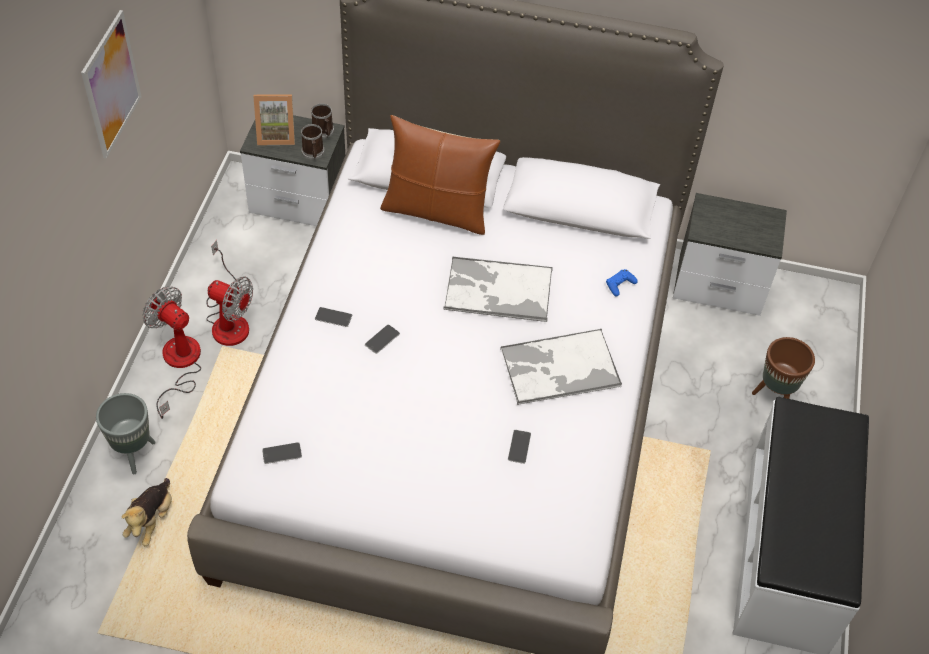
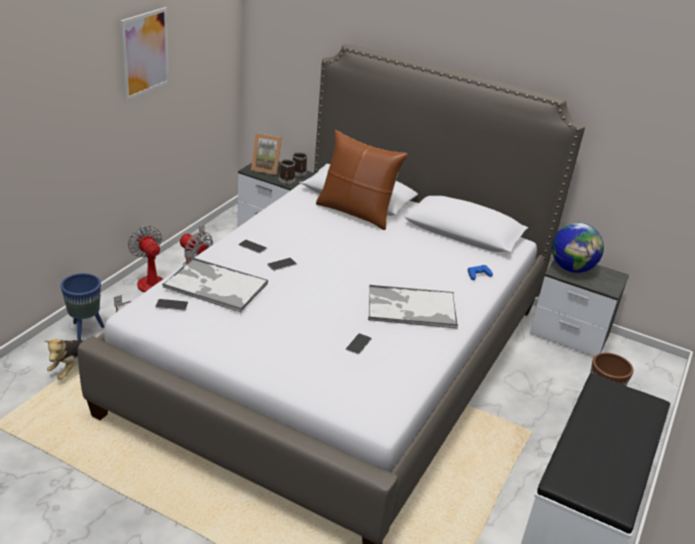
camera: 15 degrees right, 20 degrees down
(134, 453) = (85, 330): grey planter -> blue planter
(497, 290) = (381, 258): tray -> tray (215, 285)
(717, 219) = (571, 268): none -> globe

